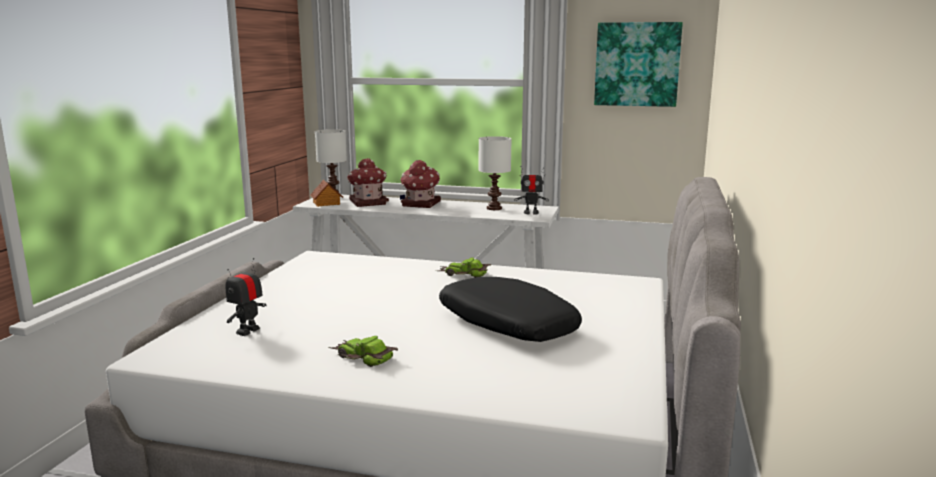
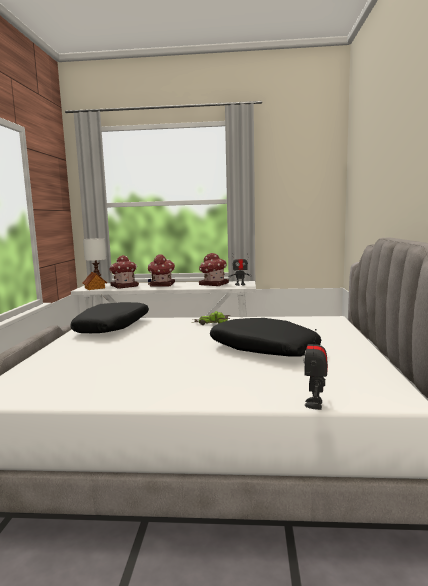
camera: 10 degrees left, 5 degrees down
(247, 331) = (66, 371): toy robot -> toy robot (315, 404)
(331, 268) = (113, 327): none -> black pillow
(362, 357) = (170, 380): toy car -> none
(493, 208) = (213, 284): white table lamp -> toy house
(637, 64) = (299, 186): picture -> none

